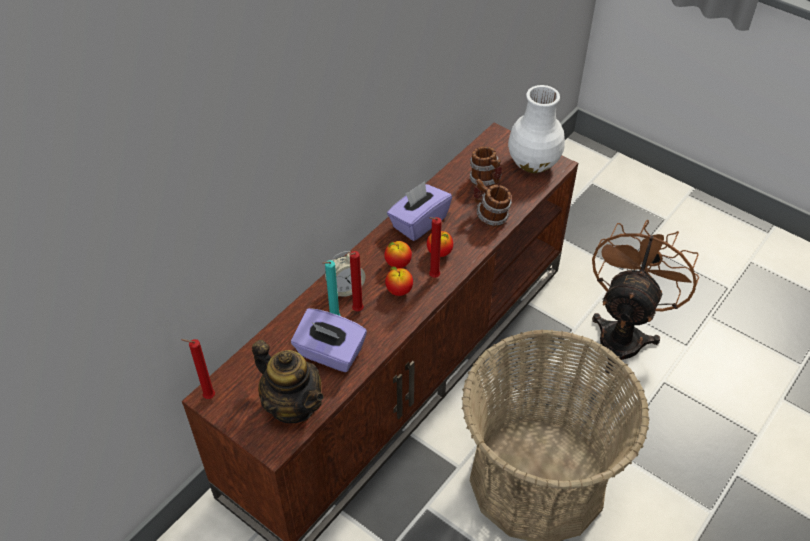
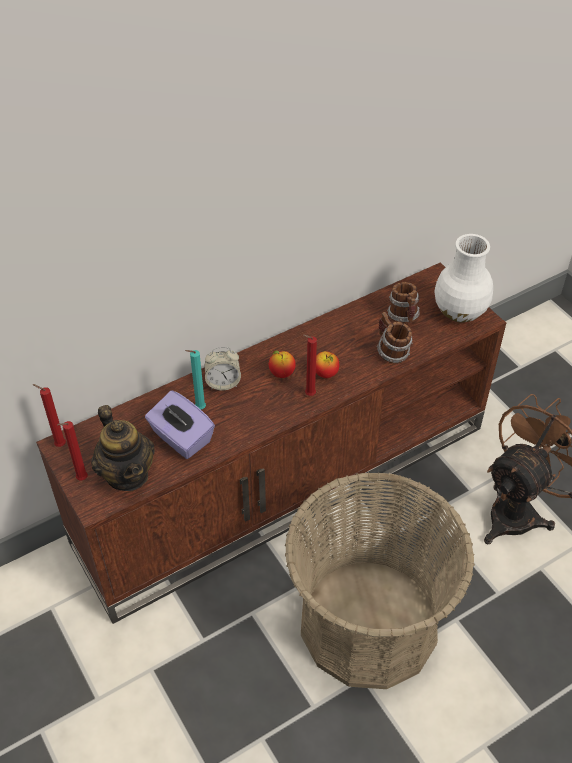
camera: 20 degrees right, 0 degrees up
(357, 311) = (223, 406): red candle -> red candle (80, 479)
(399, 291) = (271, 399): apple -> none
(418, 223) = (320, 340): purple tissue box -> none

